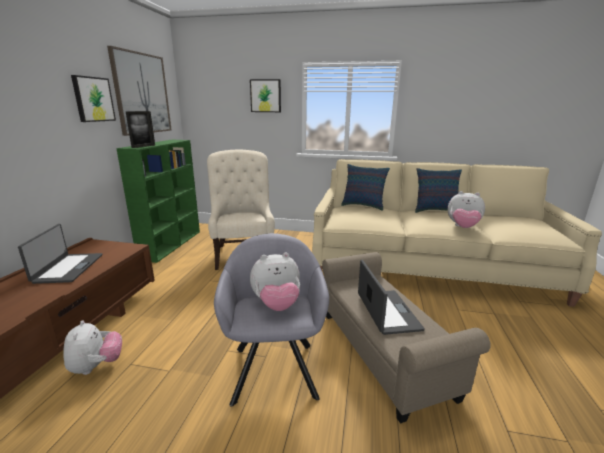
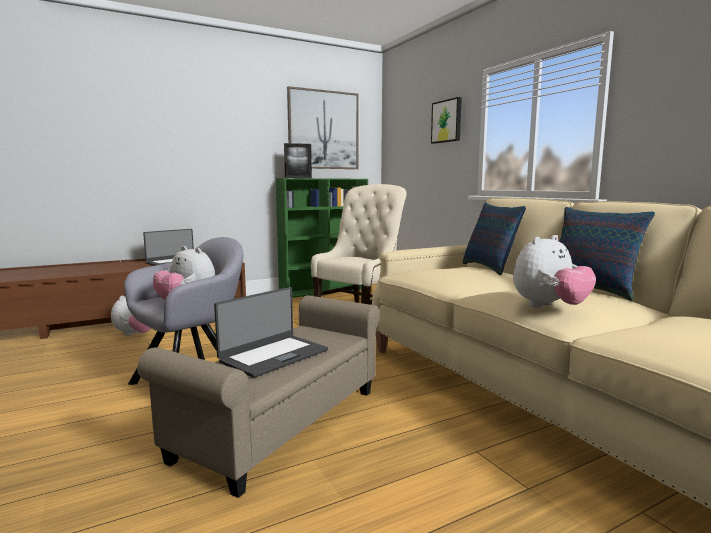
camera: 50 degrees right, 10 degrees down
(93, 99) = (260, 133): picture -> none
(463, 227) = (549, 307): plush toy -> plush toy turned 105 degrees counterclockwise

